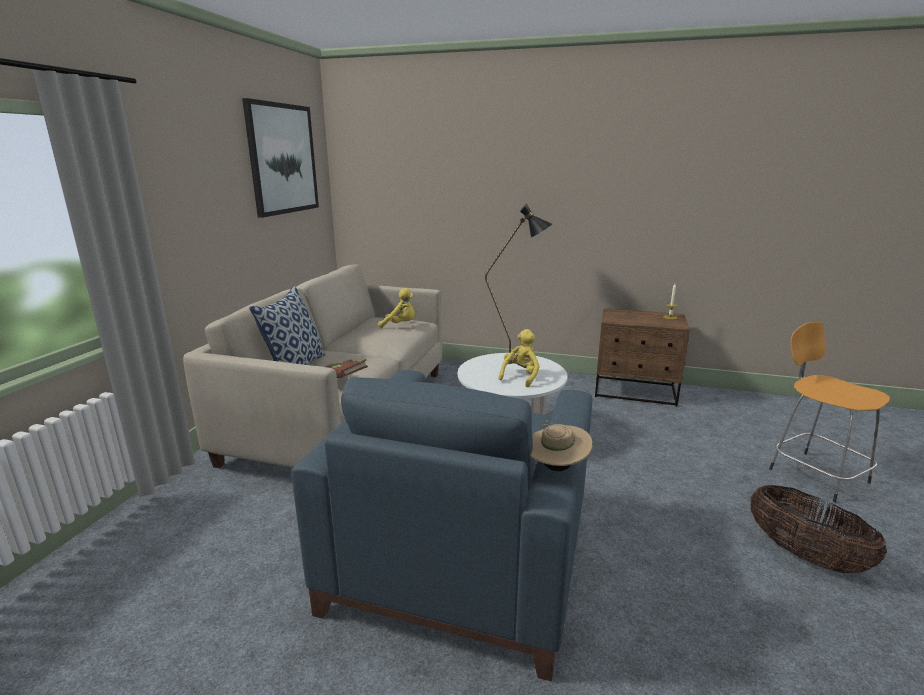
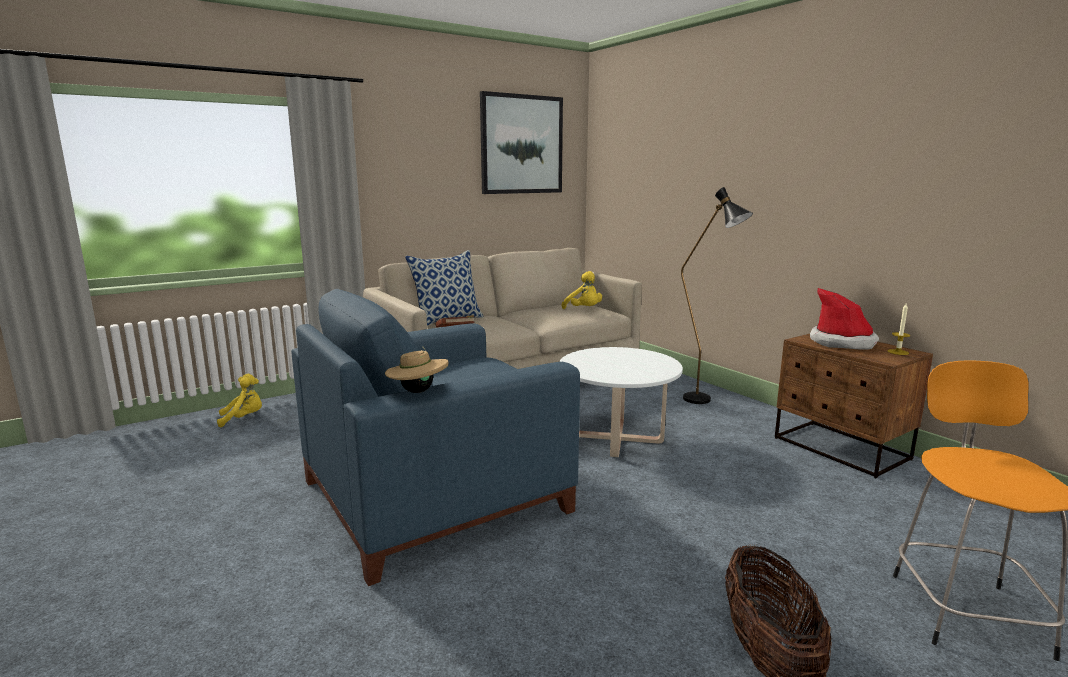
camera: 40 degrees right, 5 degrees down
(520, 376) = (619, 368): yellow plush toy -> yellow plush toy (243, 418)
(633, 317) = (842, 342): none -> hat

